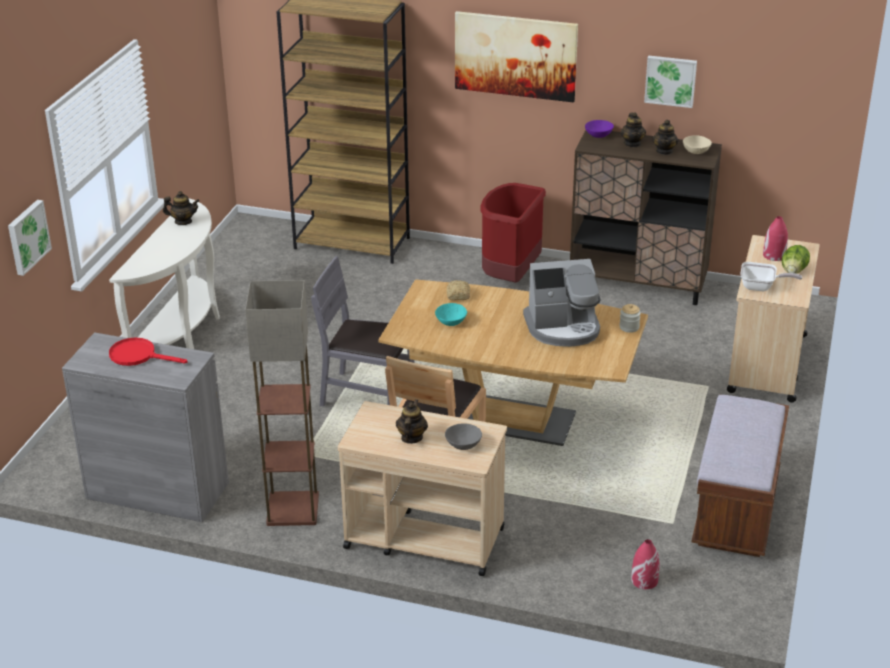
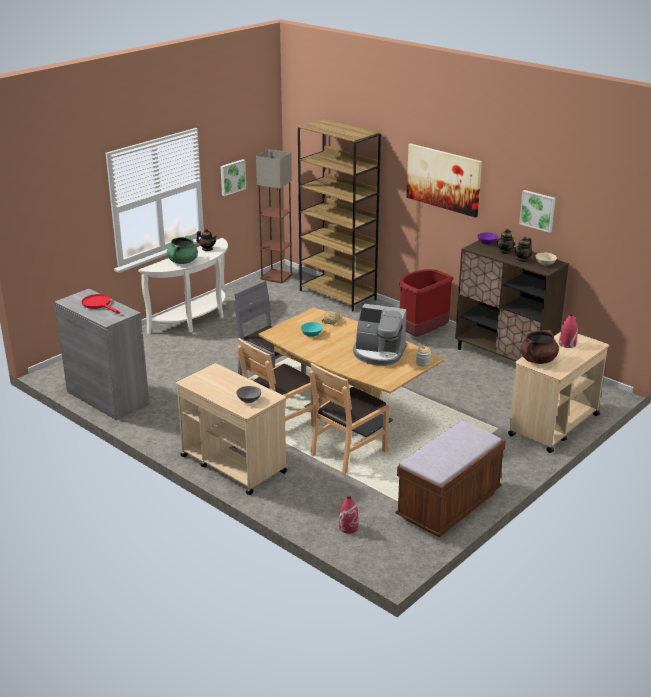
camera: 25 degrees right, 5 degrees down
(27, 236) = (77, 226): picture -> picture (232, 177)
(166, 250) = (183, 261): none -> green cooking pot
(293, 508) = (173, 427): floor lamp -> floor lamp (277, 276)
(411, 437) = (222, 388): teapot -> none
(557, 474) = (348, 452): none -> brown chair
(761, 287) = (538, 360): frying pan -> brown cooking pot
(793, 271) = (572, 356): lettuce -> none

